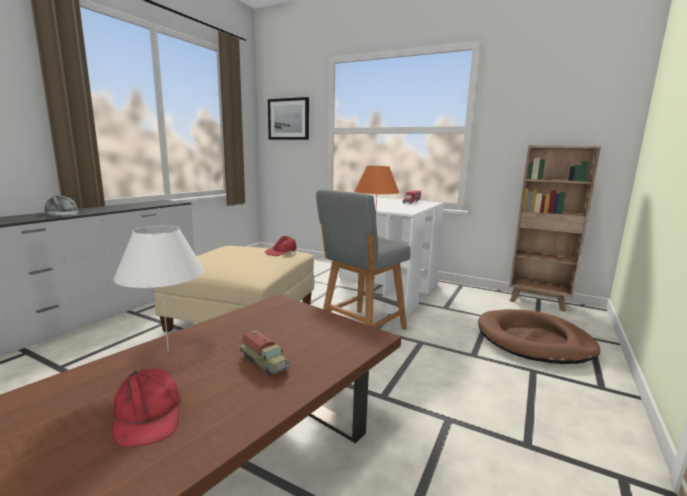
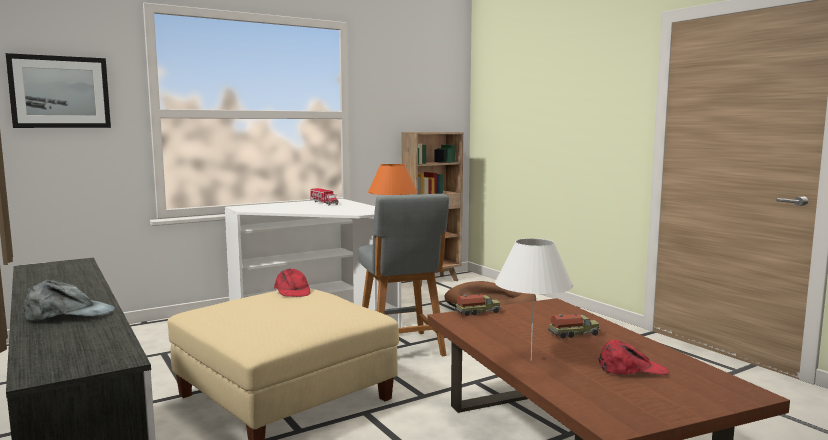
camera: 60 degrees left, 5 degrees down
(302, 309) = (478, 312): none -> toy truck

